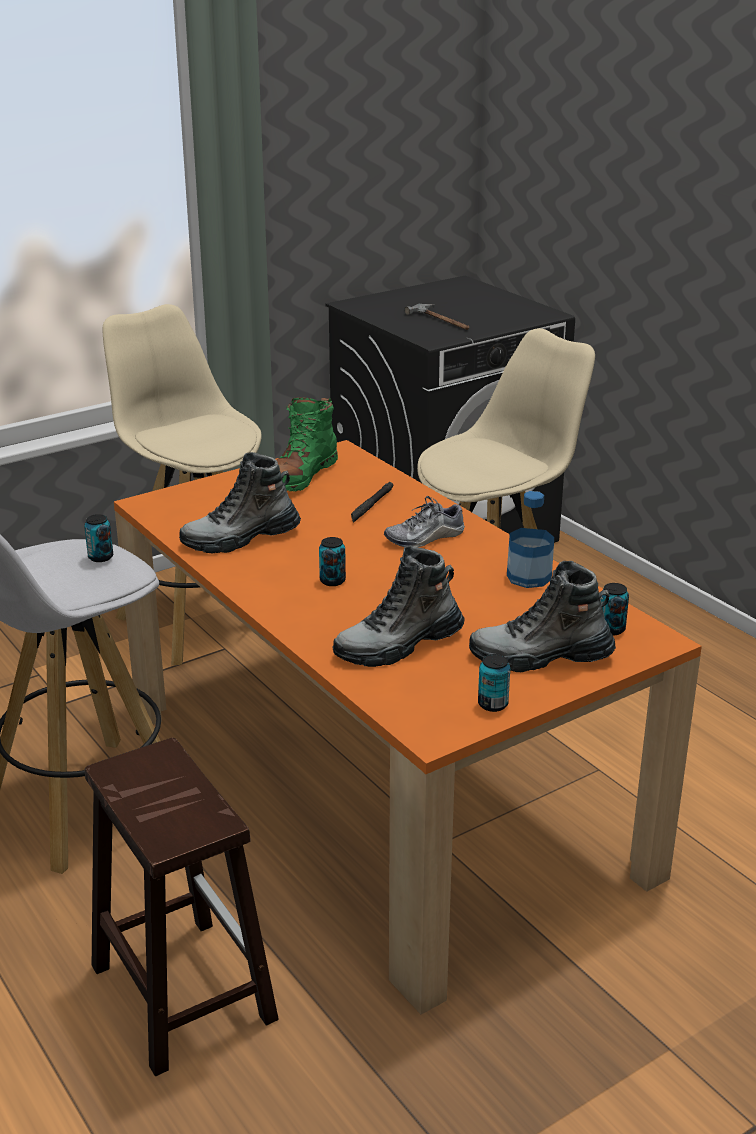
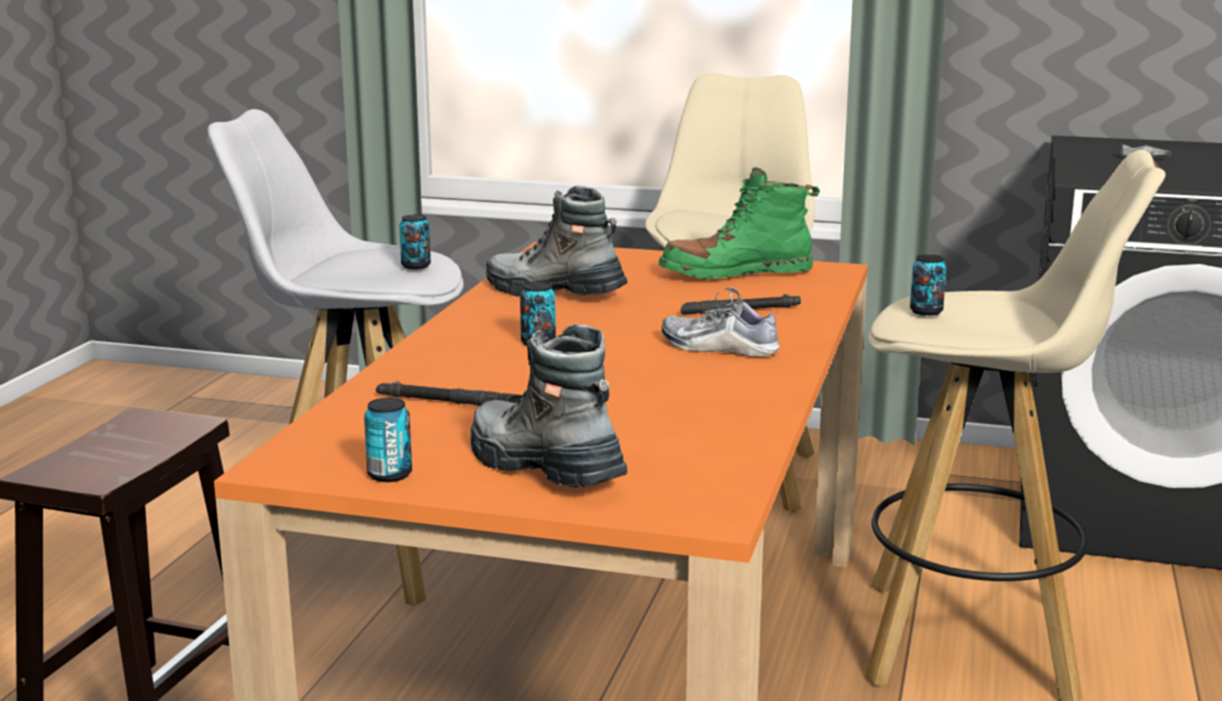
camera: 50 degrees right, 10 degrees down
(399, 645) = (450, 402): boot -> black flashlight
(529, 577) = (731, 411): bottle -> none
(611, 629) = (686, 483): can -> can (926, 311)

